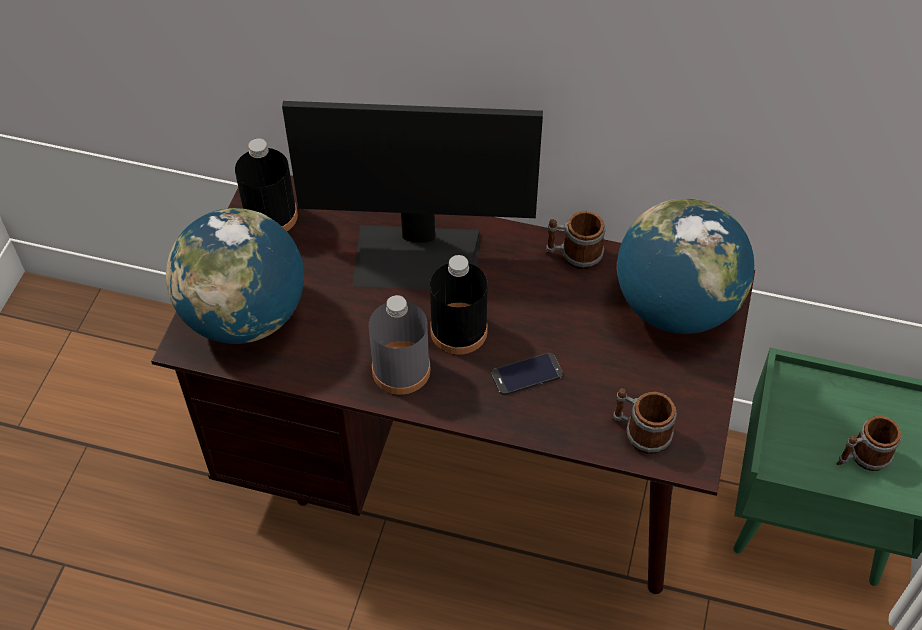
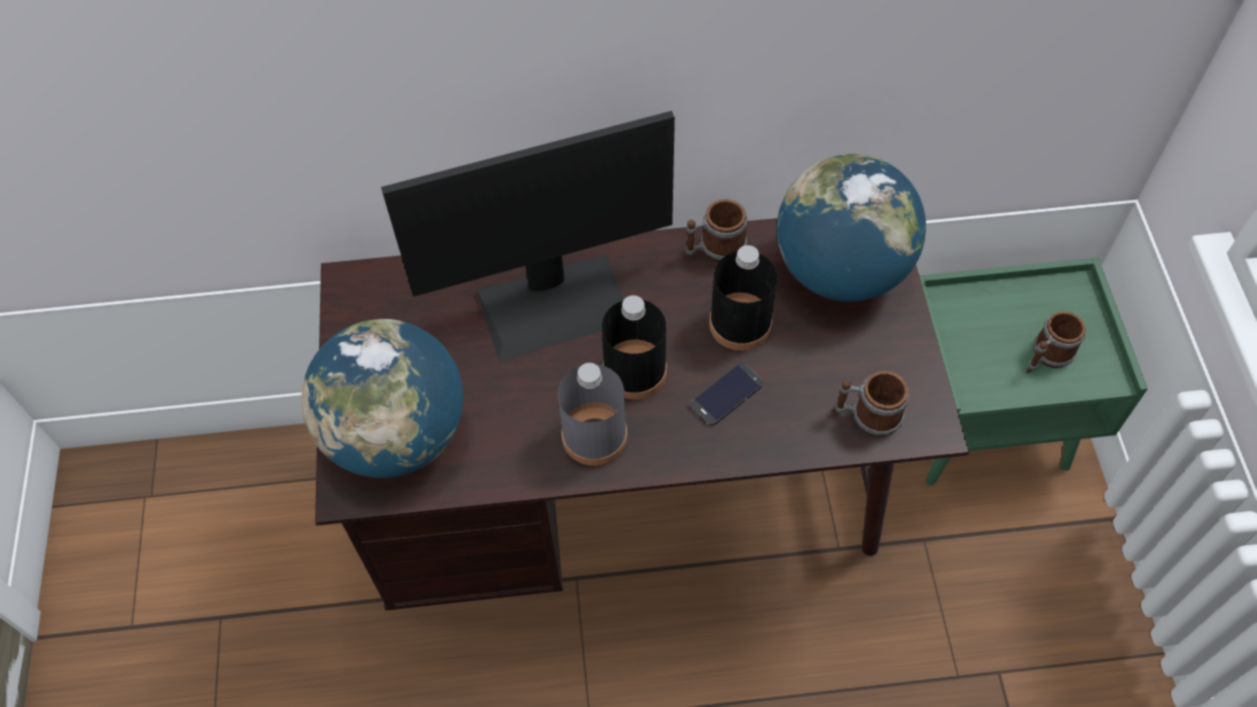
camera: 20 degrees left, 5 degrees up
(271, 216) = (373, 312): black bottle -> black bottle (740, 324)

